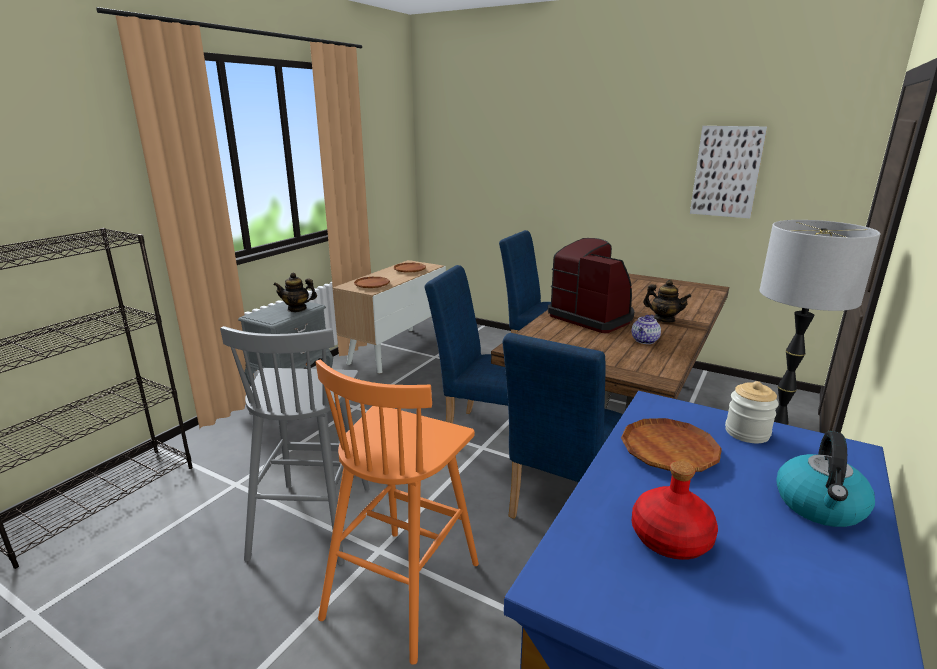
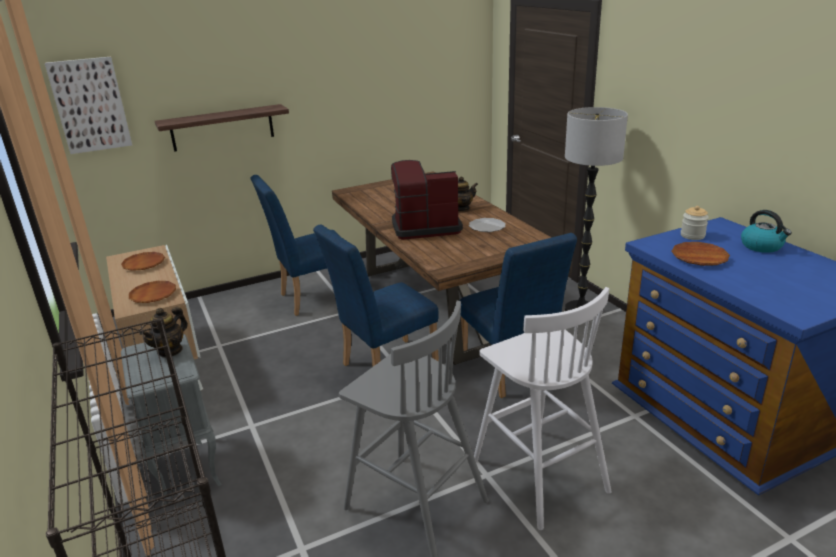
camera: 55 degrees left, 5 degrees up
(404, 588) = (537, 474): orange stool -> white stool
(529, 186) = (222, 128): none -> shelf
(645, 341) = (487, 227): teapot -> plate
(671, 538) = (773, 282): red bottle -> none
(726, 172) = (402, 79): picture -> picture (90, 105)

